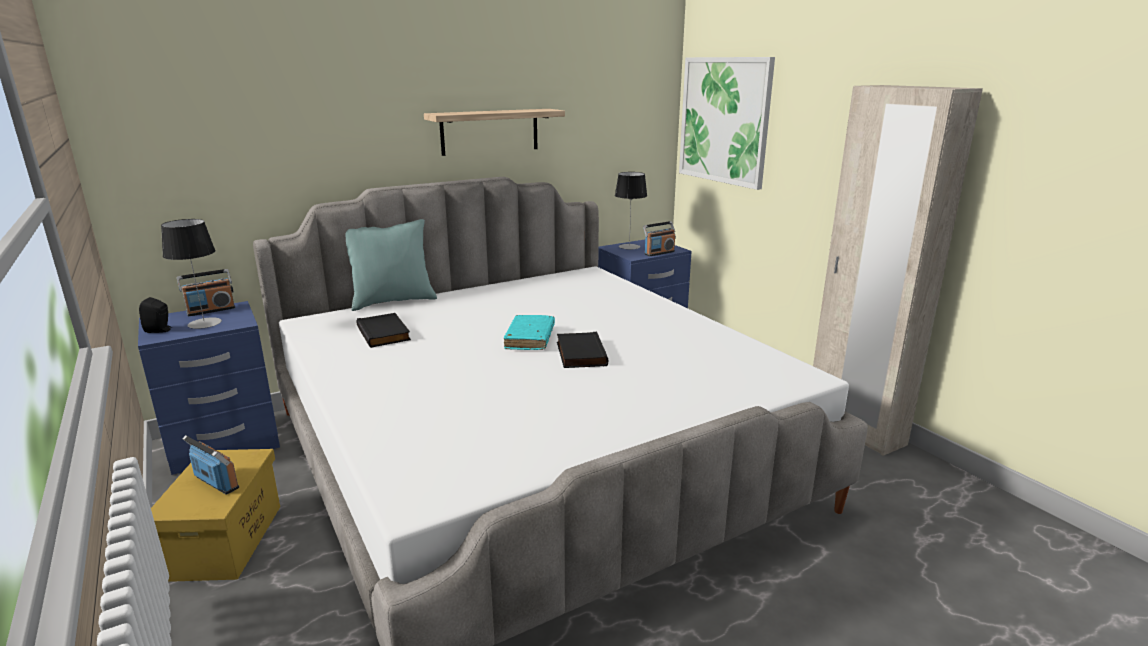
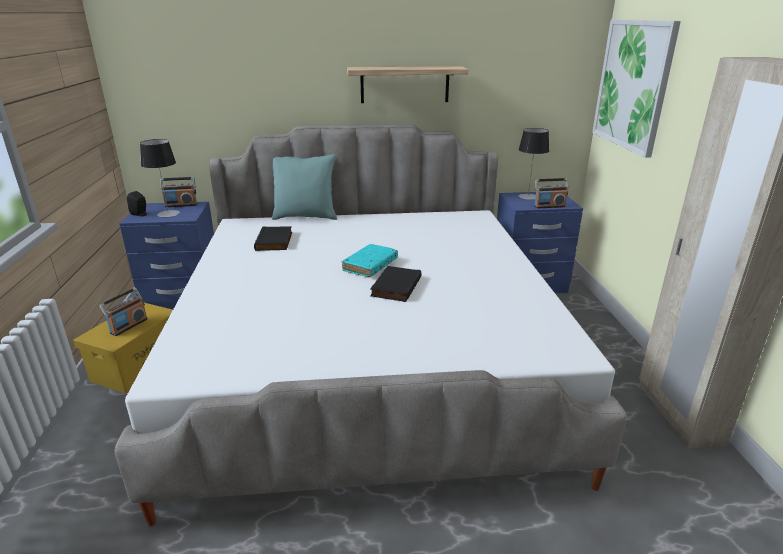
camera: 25 degrees right, 5 degrees up
(216, 483) = (128, 326): radio -> radio turned 60 degrees clockwise

